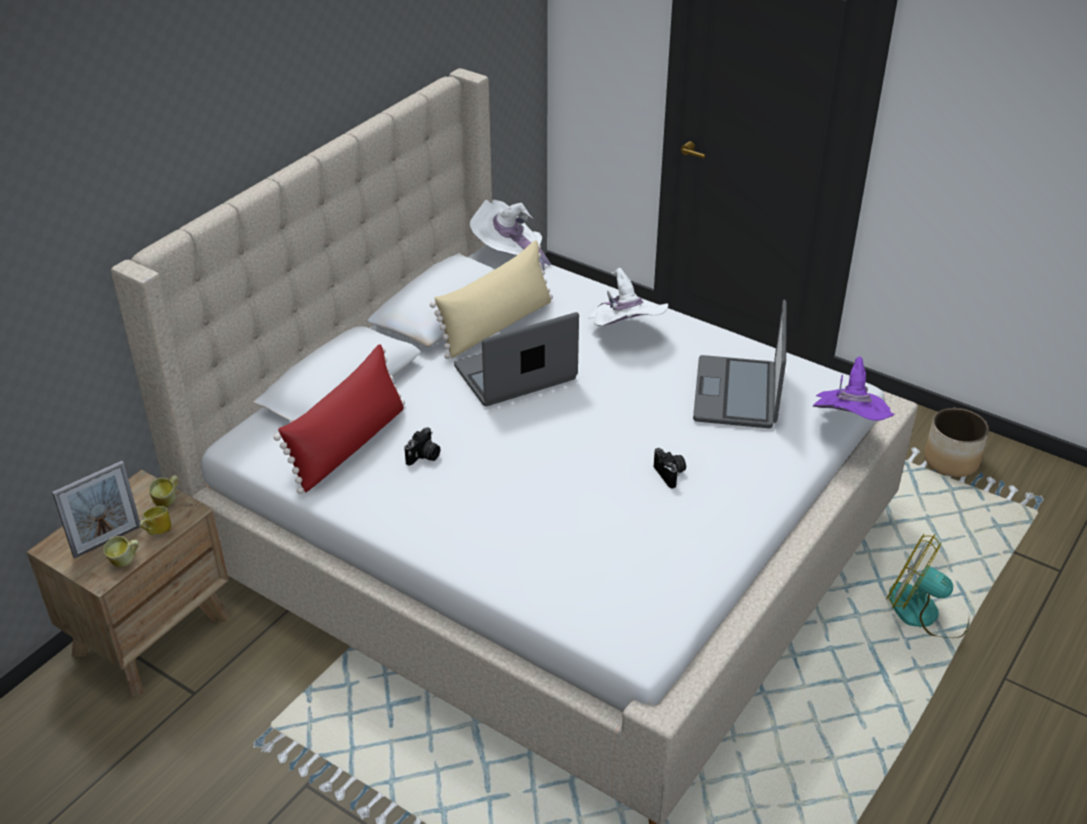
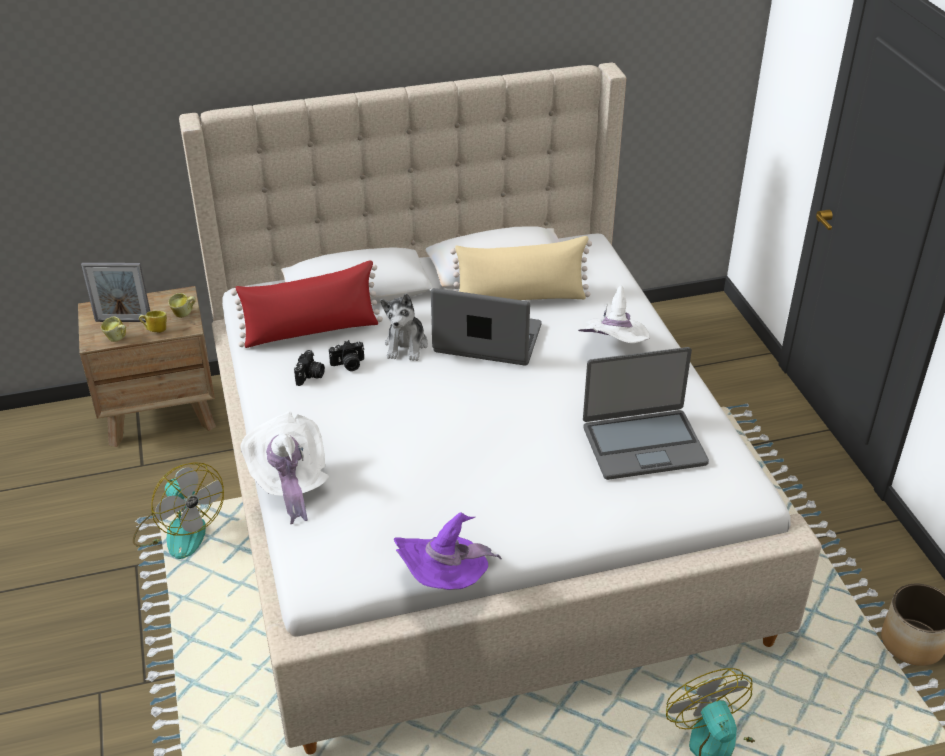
camera: 40 degrees right, 0 degrees up
(310, 727) = (179, 530): none -> fan
(453, 414) = (406, 345): none -> plush toy
(509, 254) = (601, 247): white hat -> white hat (289, 483)
(670, 474) = (504, 475): camera -> camera (310, 376)
(737, 394) = (643, 444): laptop -> laptop turned 150 degrees counterclockwise
(848, 426) = (706, 523): purple hat -> purple hat (445, 581)

